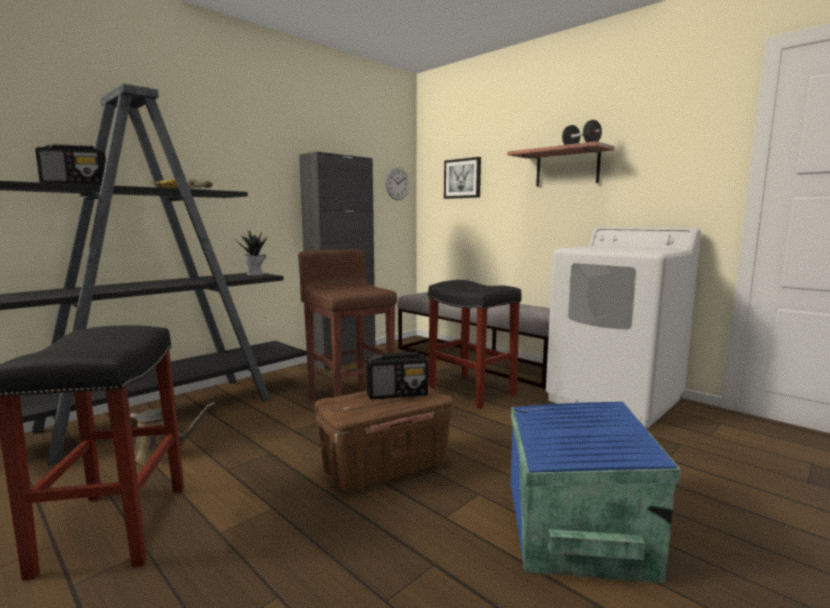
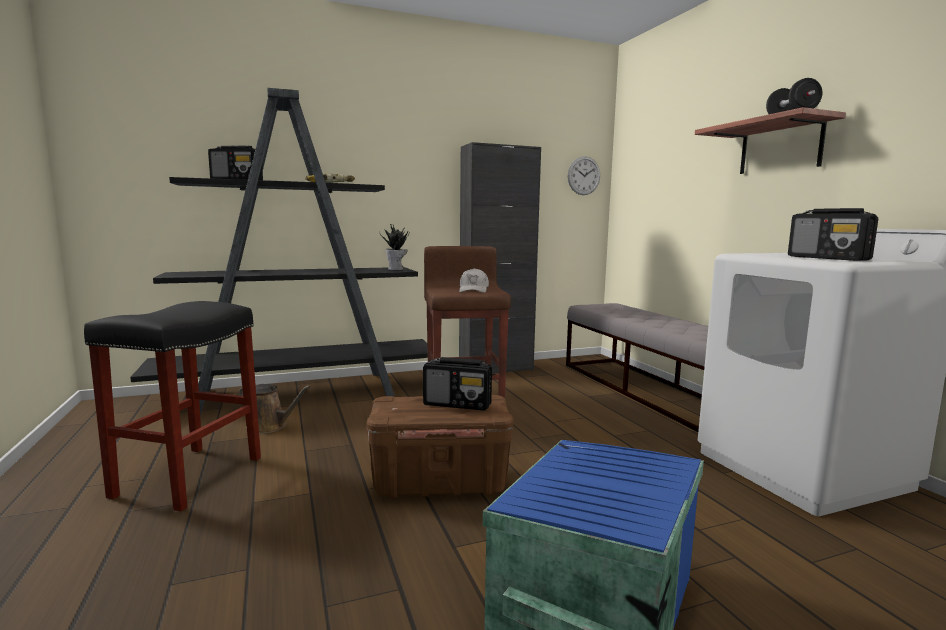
camera: 25 degrees right, 0 degrees up
(359, 290) = (473, 290): none -> white cap
(462, 178) = (657, 167): picture -> none
(472, 391) = (609, 424): black stool -> none
(632, 249) = (828, 258): none -> radio

